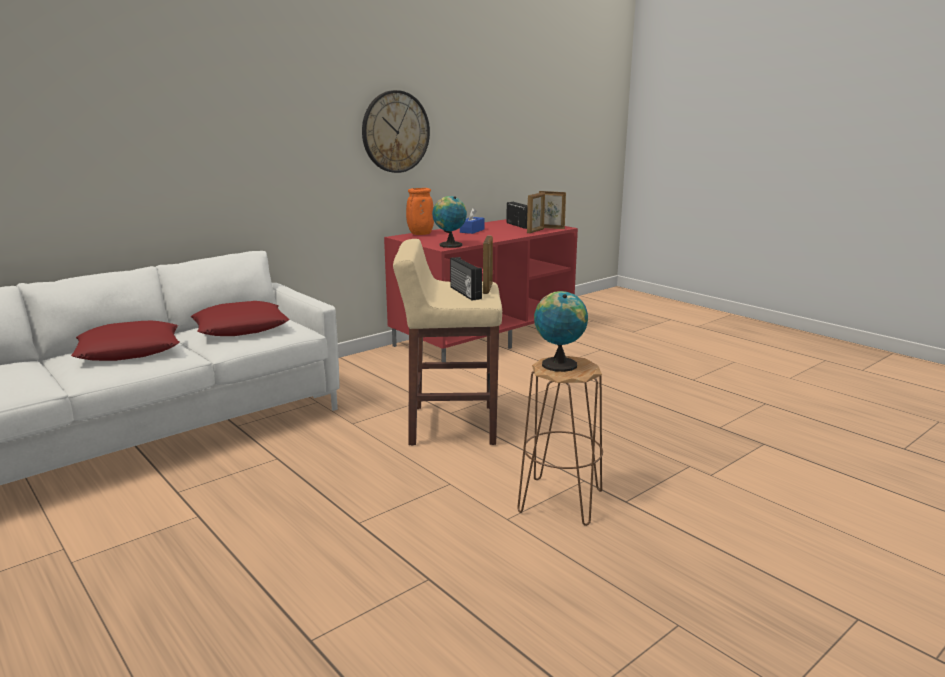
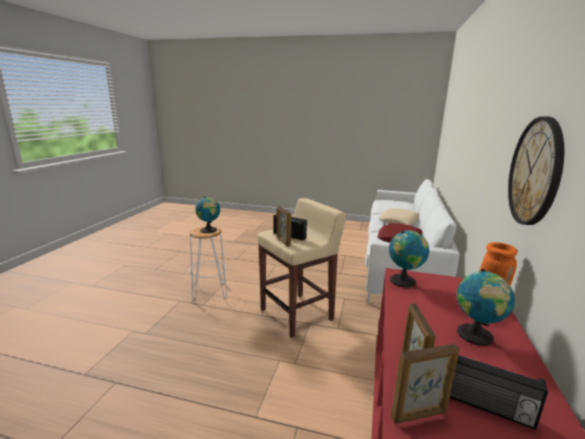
camera: 145 degrees right, 0 degrees up
(129, 350) = (399, 221): red pillow -> beige pillow
(472, 231) = (476, 336): blue tissue box -> globe
(560, 500) = (209, 292): brown stool -> white stool

